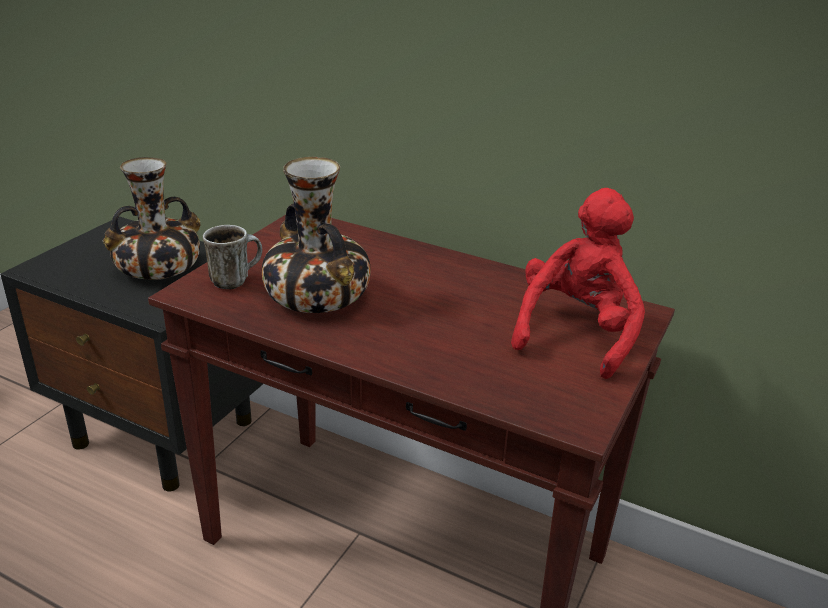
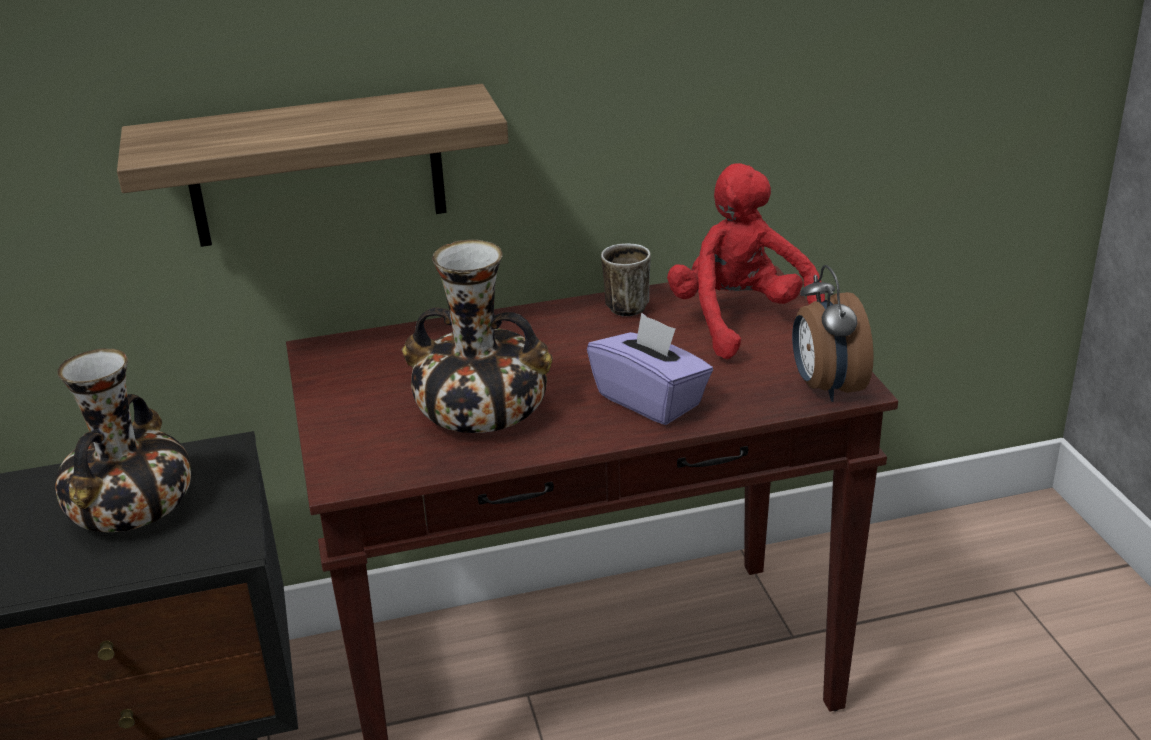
camera: 40 degrees left, 0 degrees up
(235, 280) = (369, 440): mug -> mug (627, 304)
(334, 89) = (316, 167): none -> shelf
(422, 347) = (650, 400): none -> purple tissue box
(559, 411) = (826, 387): none -> alarm clock

